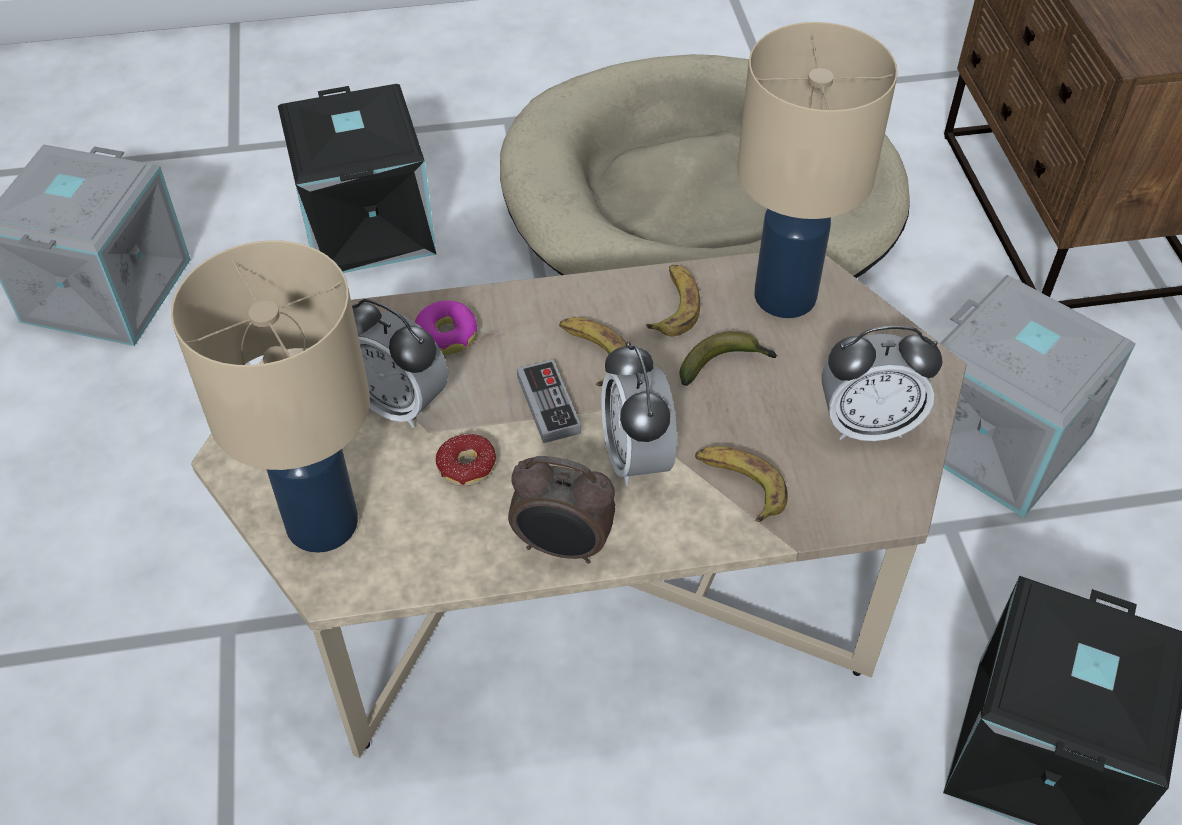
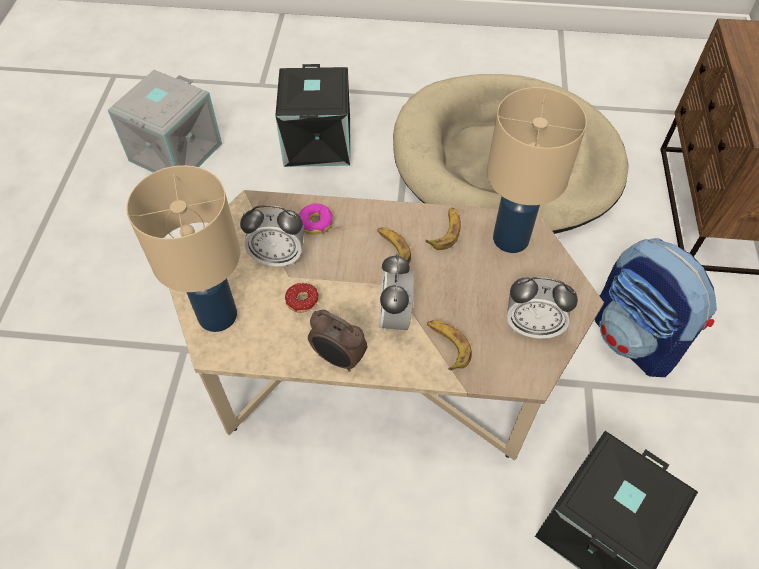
camera: 15 degrees right, 5 degrees up
(399, 404) = (278, 257): alarm clock -> alarm clock turned 45 degrees counterclockwise
(548, 404) = (357, 275): game controller -> none
(726, 365) = (463, 273): banana -> none
(1000, 437) = (635, 339): grey storage box -> backpack

